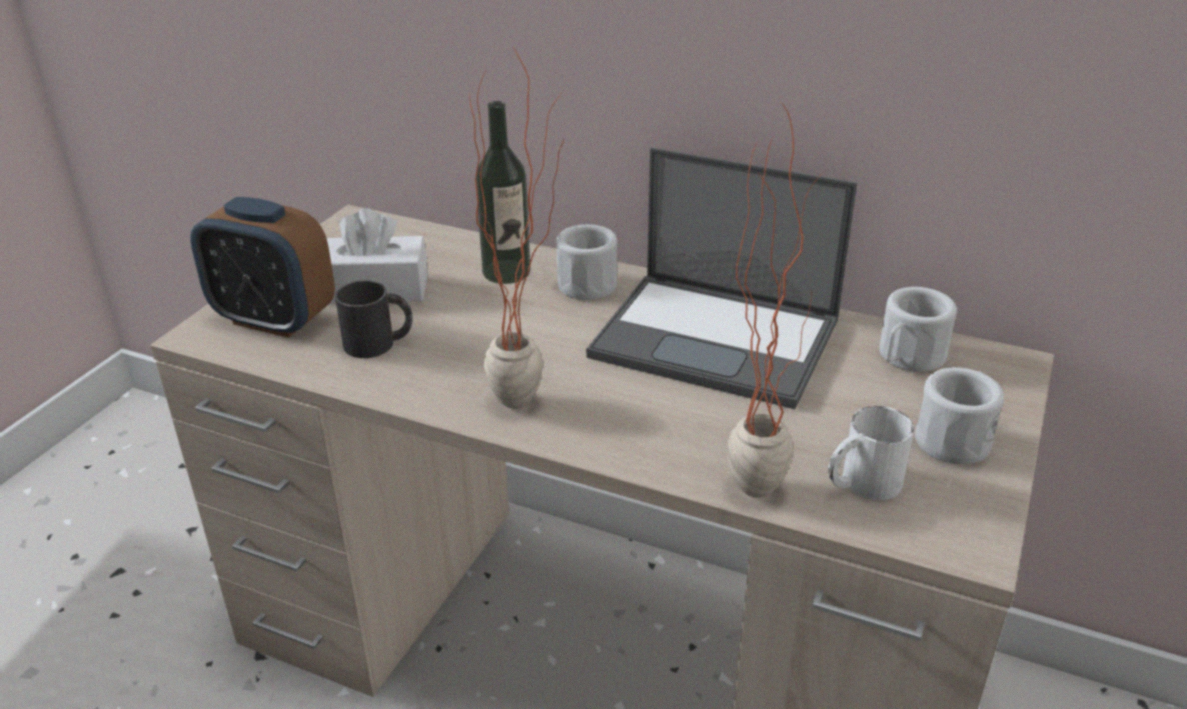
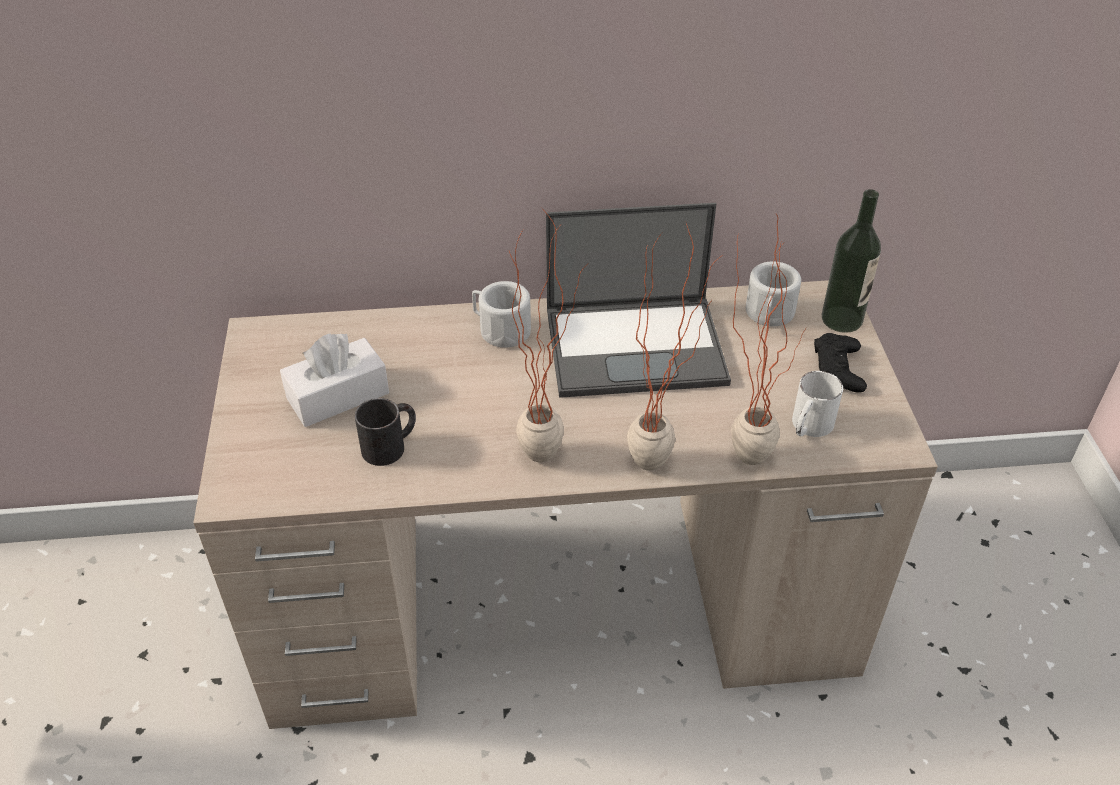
camera: 30 degrees left, 10 degrees up
(274, 320) = (280, 457): alarm clock -> none
(506, 272) = (431, 341): bottle -> bottle (842, 319)
(643, 458) = (664, 464): none -> potted plant
(955, 437) = (838, 369): white mug -> black game controller

